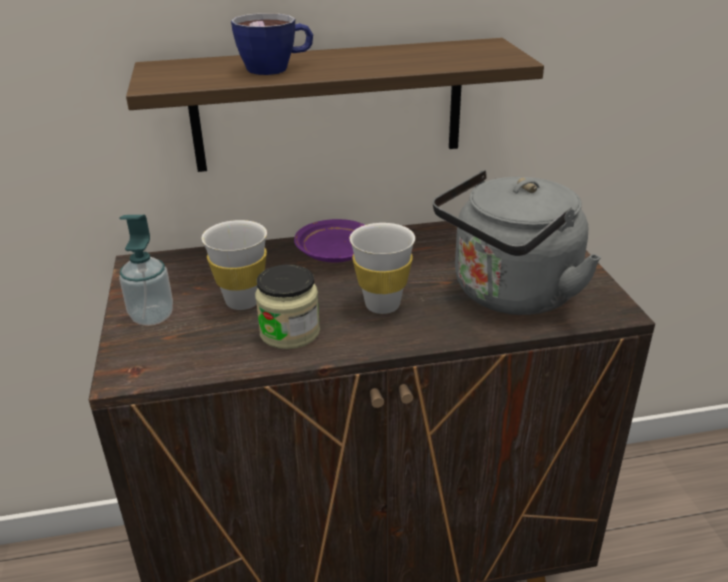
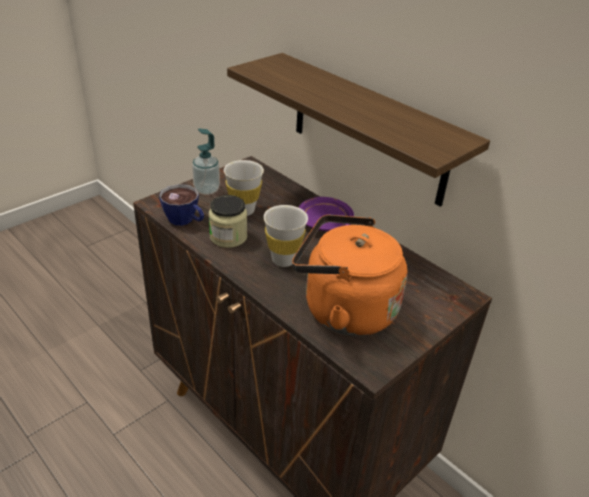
camera: 55 degrees right, 5 degrees up
(277, 68) = (313, 88): cup -> cup (185, 221)
(509, 295) = (343, 309): grey kettle -> orange kettle

